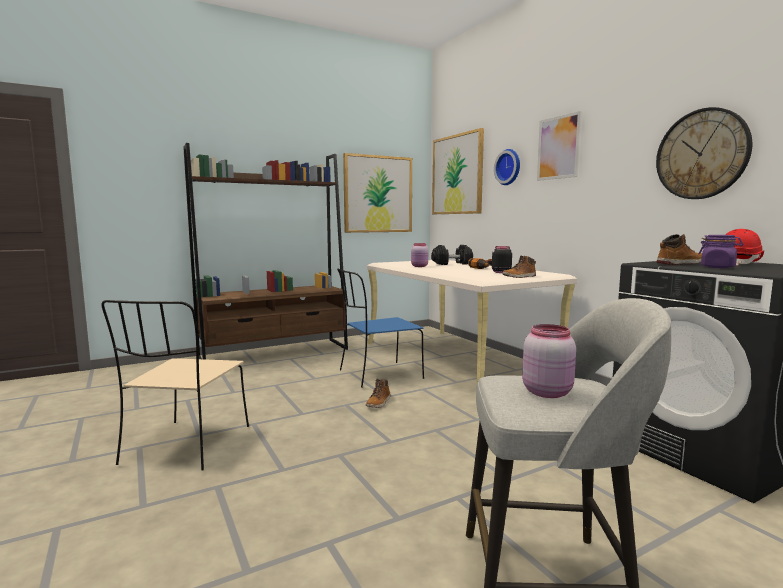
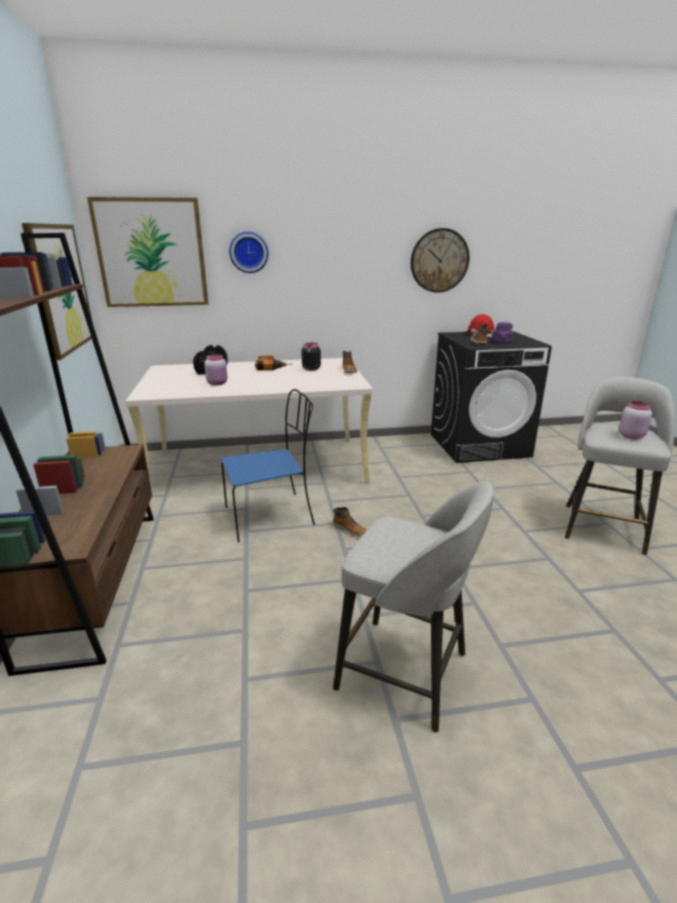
camera: 70 degrees left, 15 degrees up
(186, 446) = (406, 672): beige chair -> grey stool
(378, 375) = (271, 516): blue chair -> blue chair turned 105 degrees counterclockwise
(558, 147) = (315, 239): picture -> none

